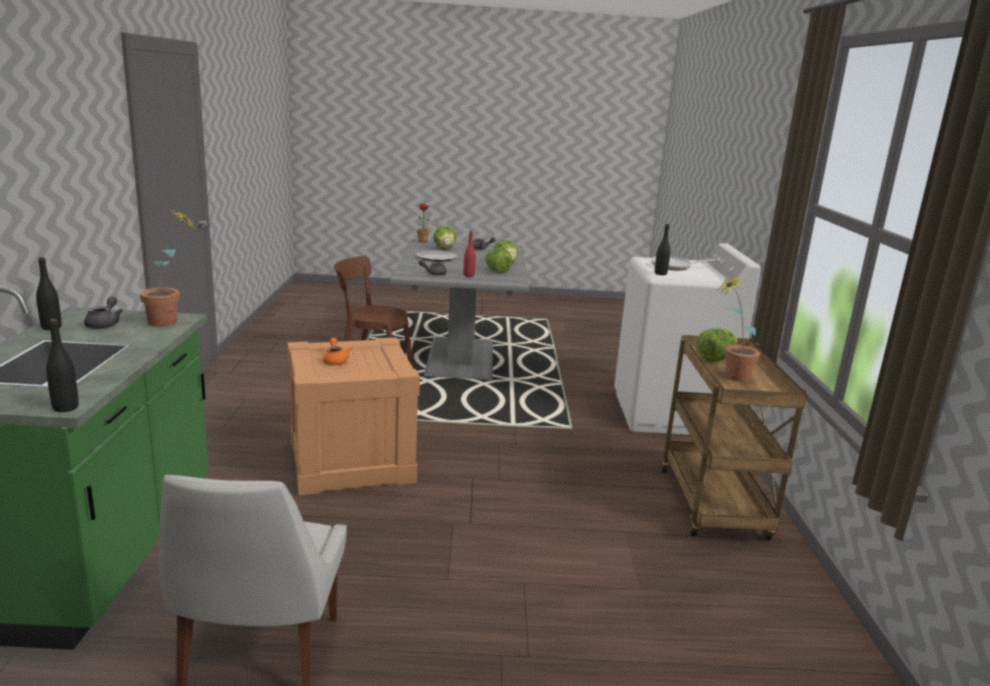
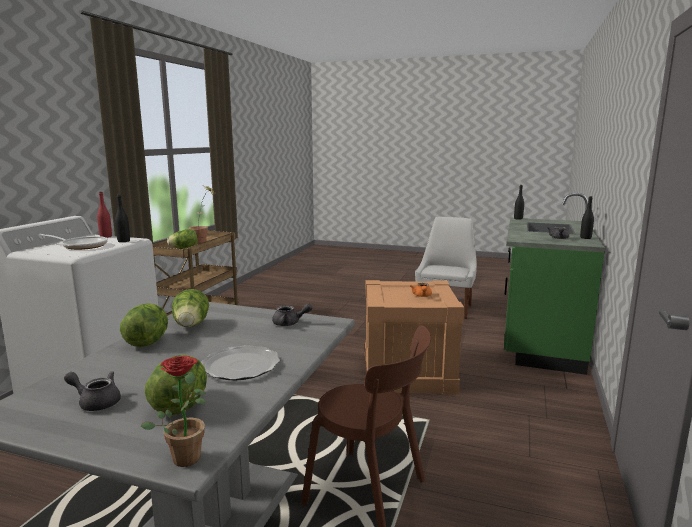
camera: 160 degrees left, 5 degrees down
(172, 322) = (521, 238): potted plant -> none
(468, 275) = (245, 318): red bottle -> red bottle (106, 236)

